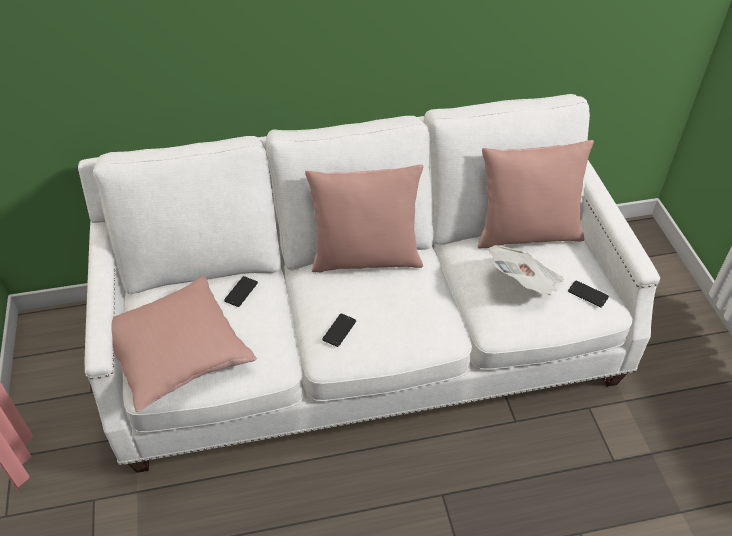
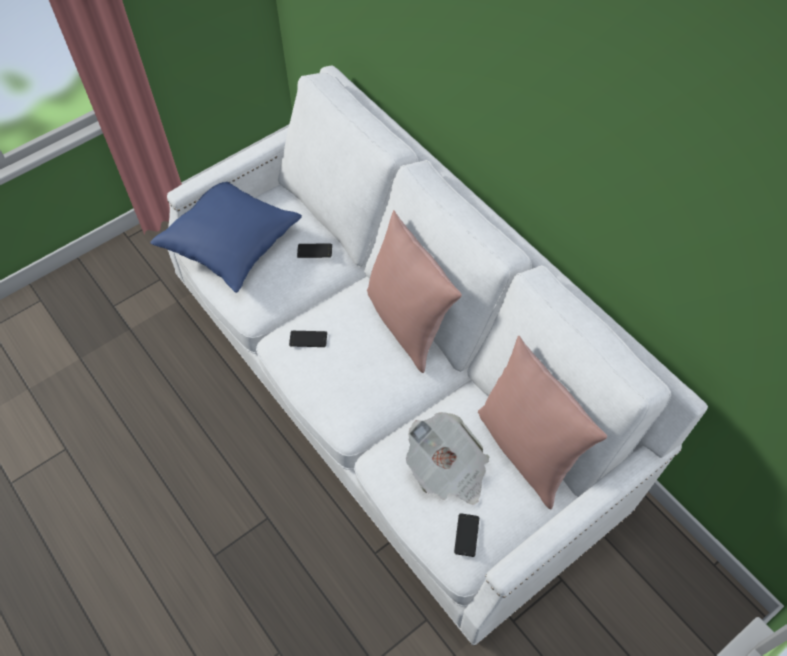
camera: 65 degrees right, 10 degrees up
(177, 353) = (230, 242): pink pillow -> blue pillow

